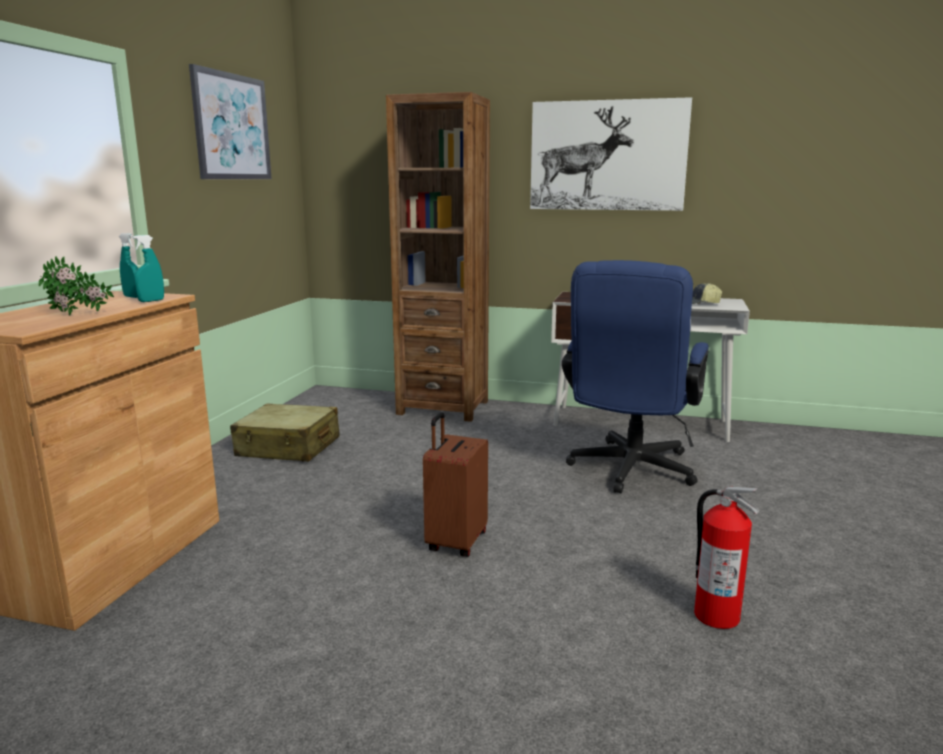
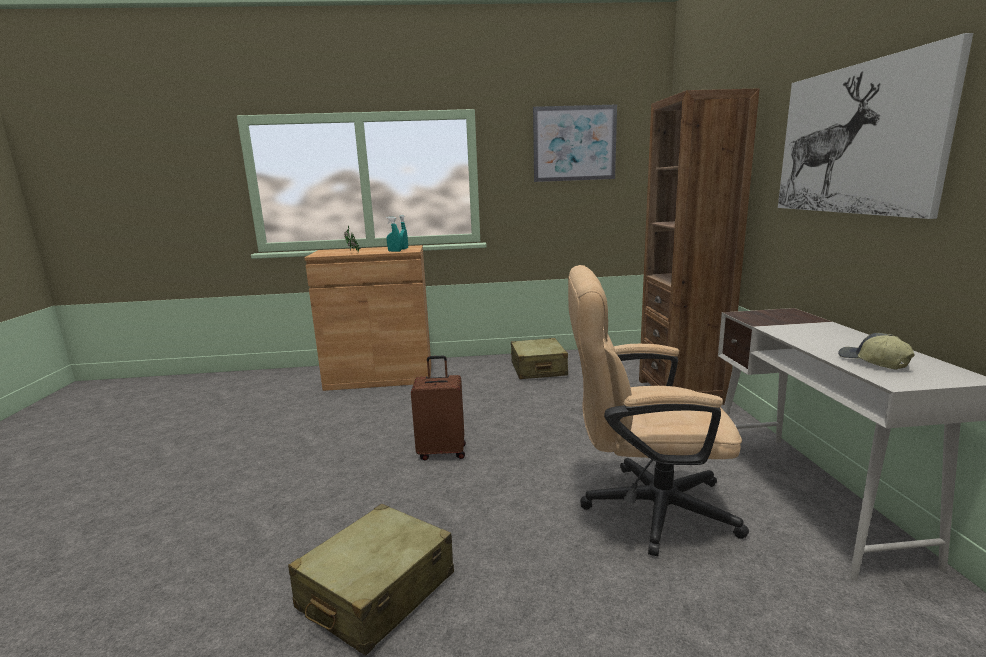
camera: 70 degrees right, 0 degrees up
(629, 472) = (643, 507): blue office chair -> beige office chair
(716, 615) = (376, 591): fire extinguisher -> beige suitcase

